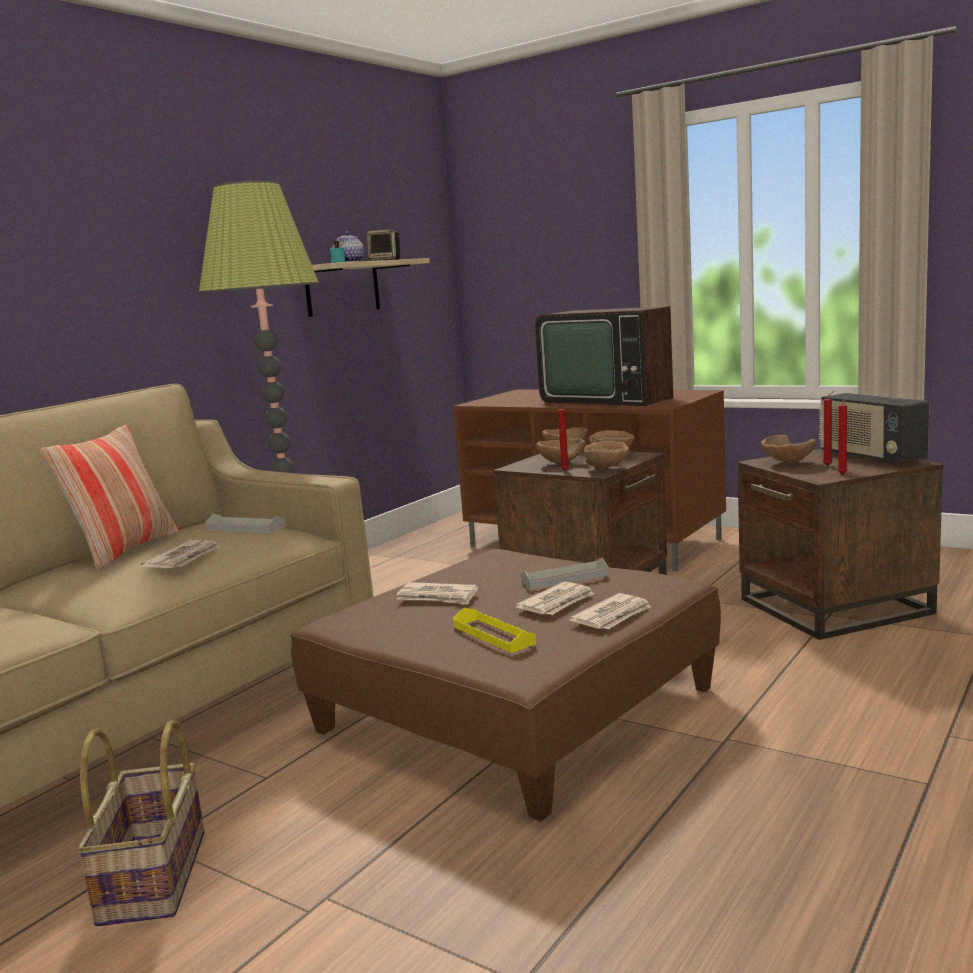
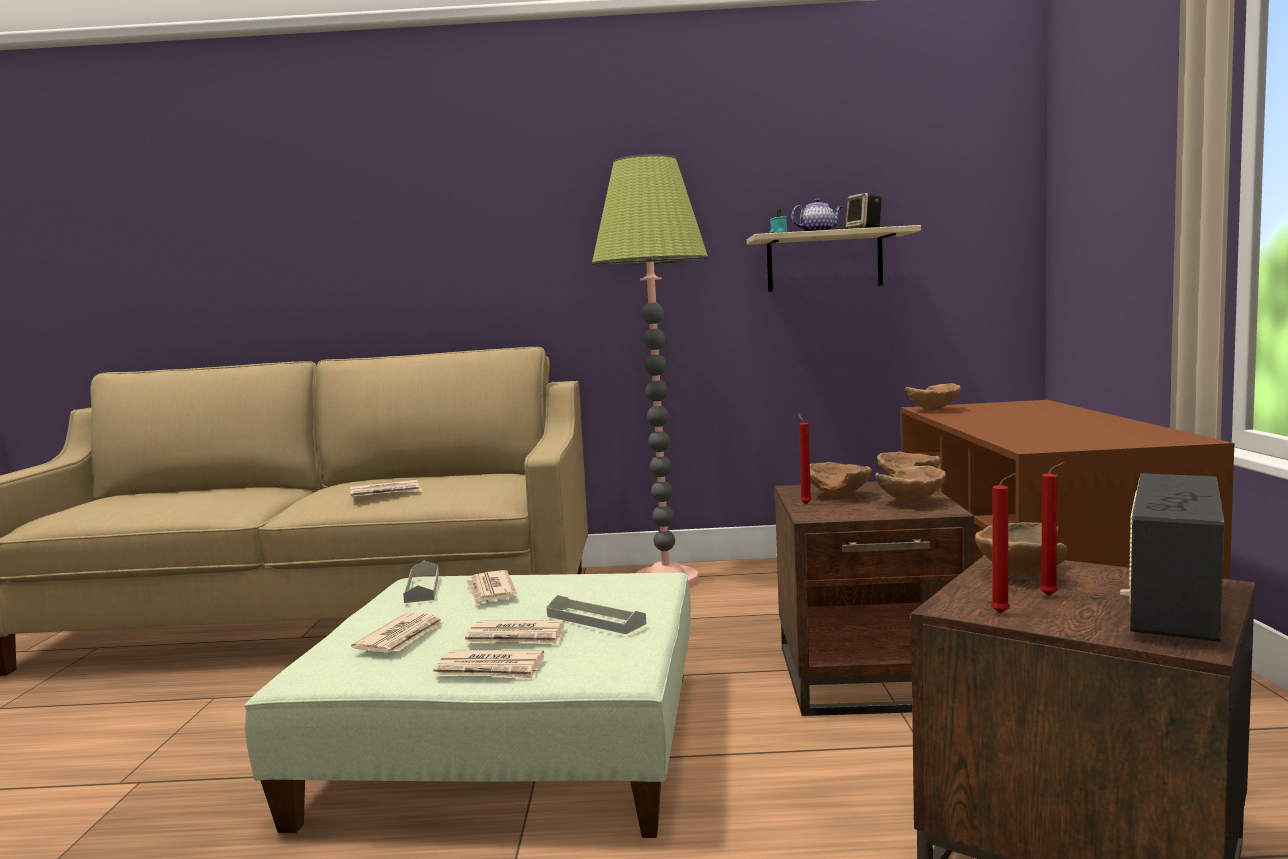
camera: 55 degrees right, 5 degrees down
(124, 550) = (406, 478): pillow -> none
(156, 877) = (168, 714): basket -> none
(245, 528) = (488, 483): grey tray -> grey tray (422, 587)
(493, 635) = (402, 637): yellow tray -> newspaper
(515, 709) = (513, 742): brown ottoman -> green ottoman
(607, 469) = (839, 514): brown bowl -> brown bowl (934, 410)
(608, 399) = (1043, 427): television -> none

